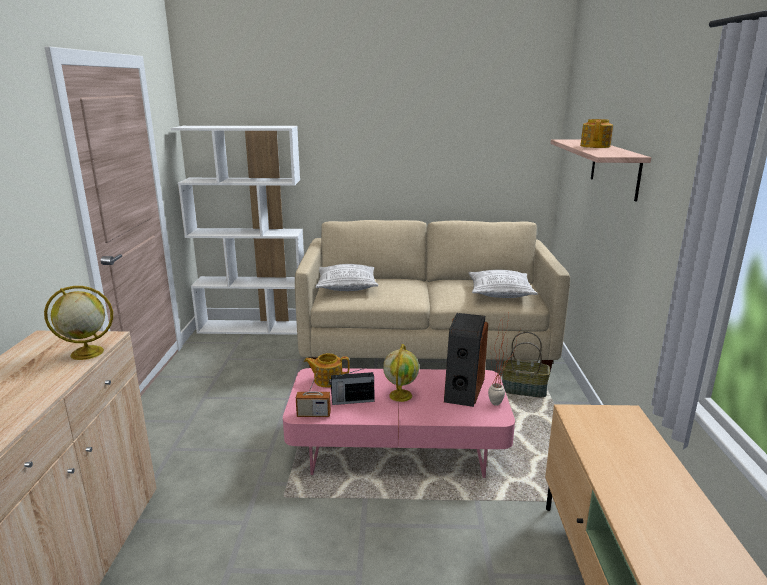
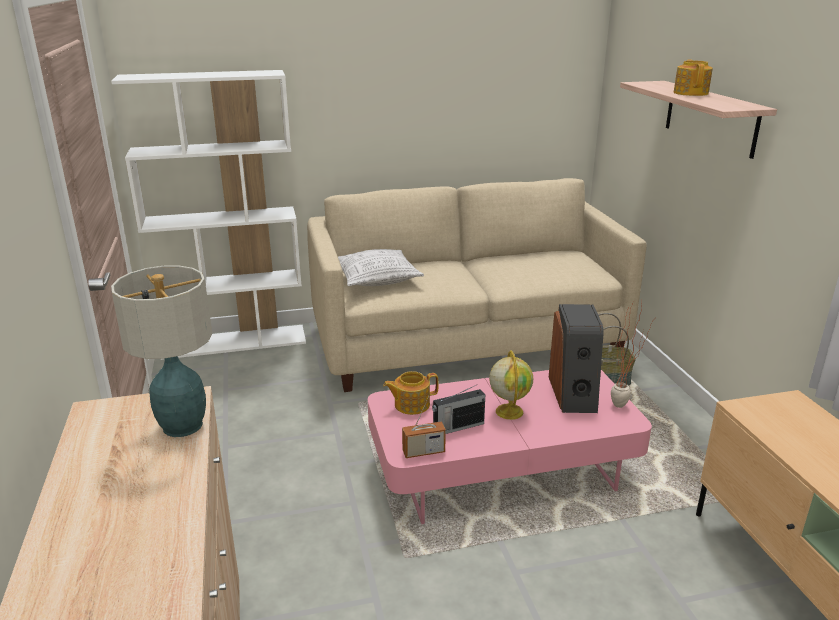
camera: 15 degrees left, 5 degrees up
(86, 353) = (182, 426): globe -> table lamp
(500, 293) = (561, 269): pillow -> none

